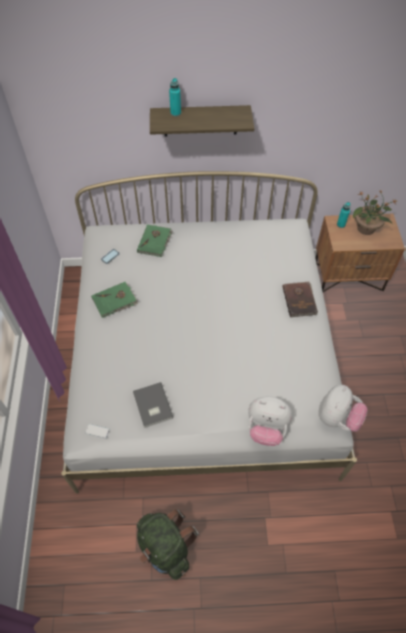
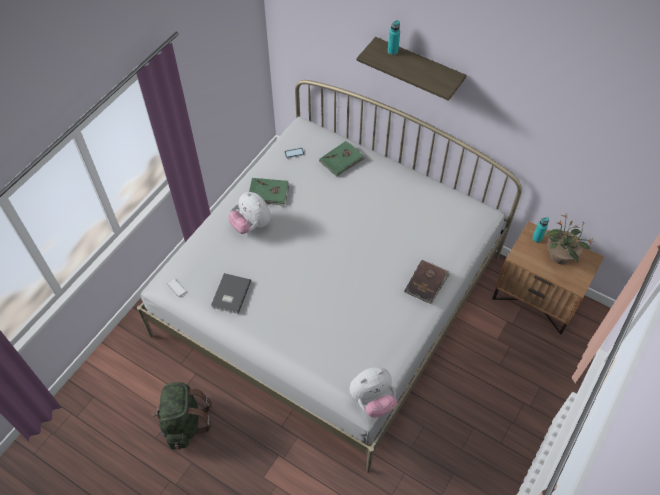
camera: 35 degrees right, 0 degrees up
(266, 428) = (305, 369): plush toy -> plush toy (251, 225)

